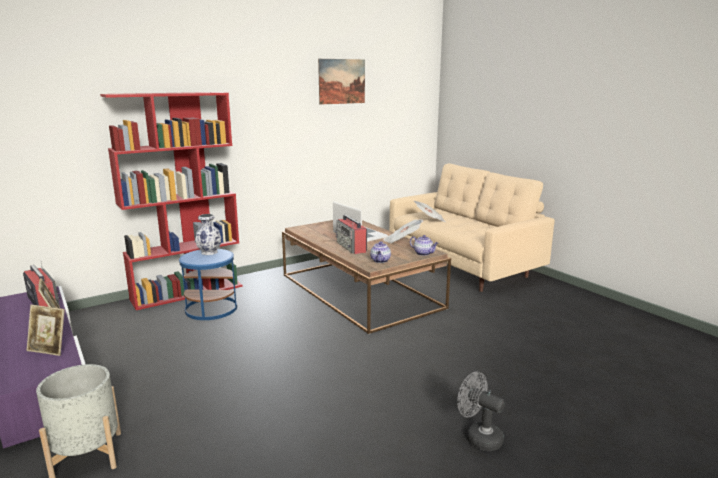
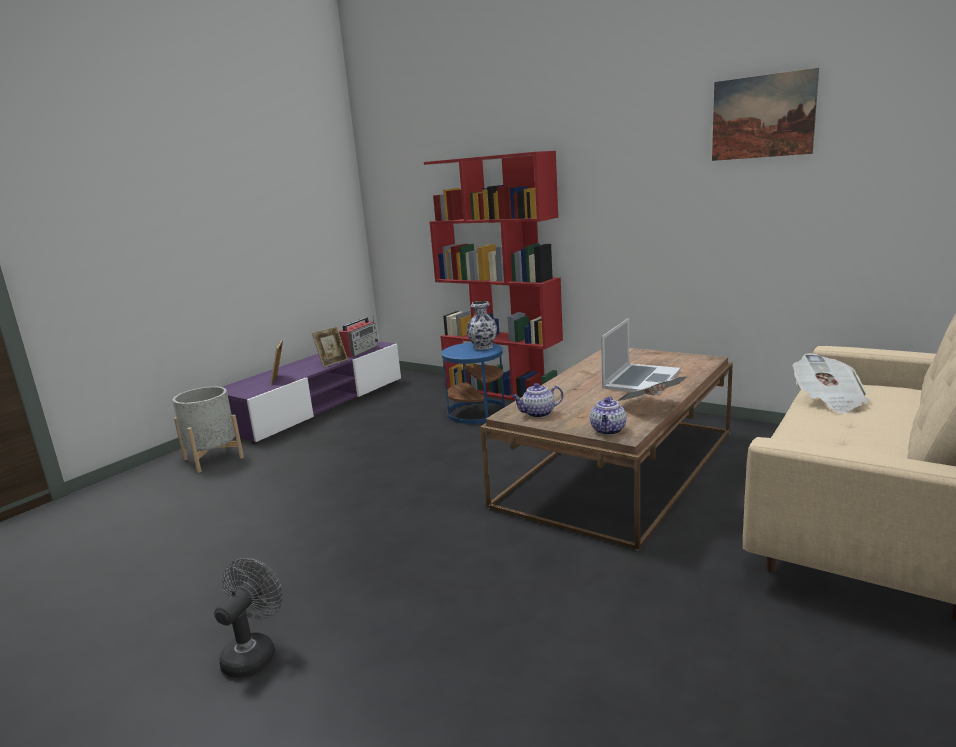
camera: 70 degrees right, 0 degrees up
(351, 247) = (575, 388): radio -> none

